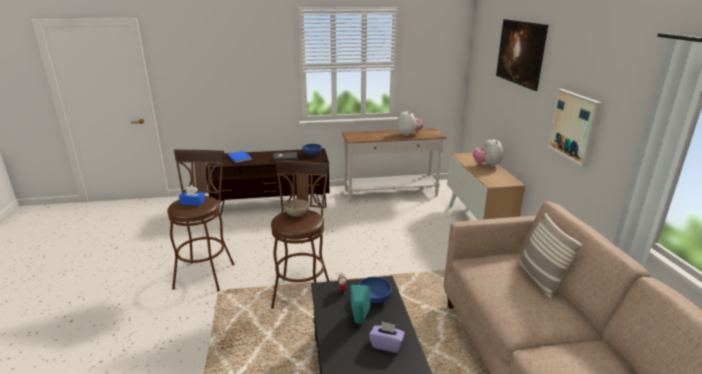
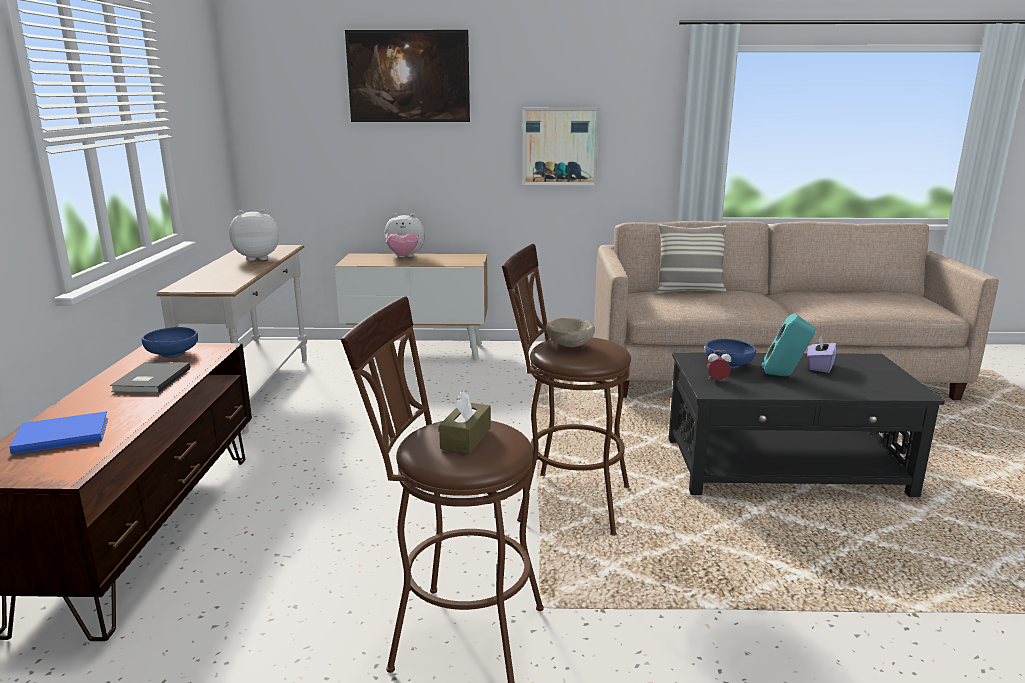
camera: 80 degrees left, 5 degrees down
(192, 202) = (466, 438): blue tissue box -> brown tissue box

